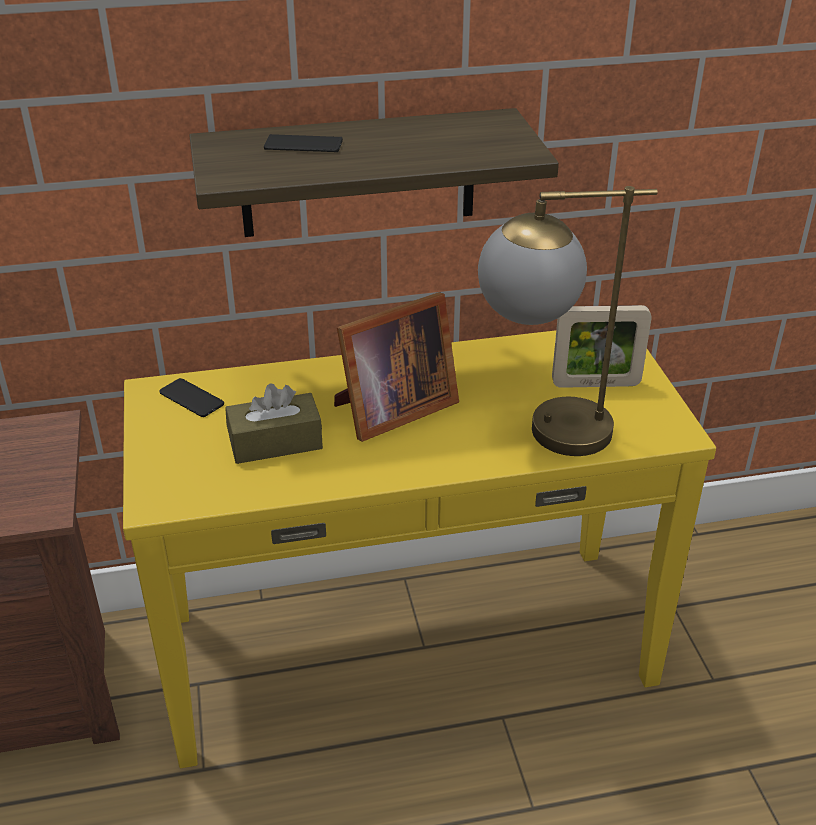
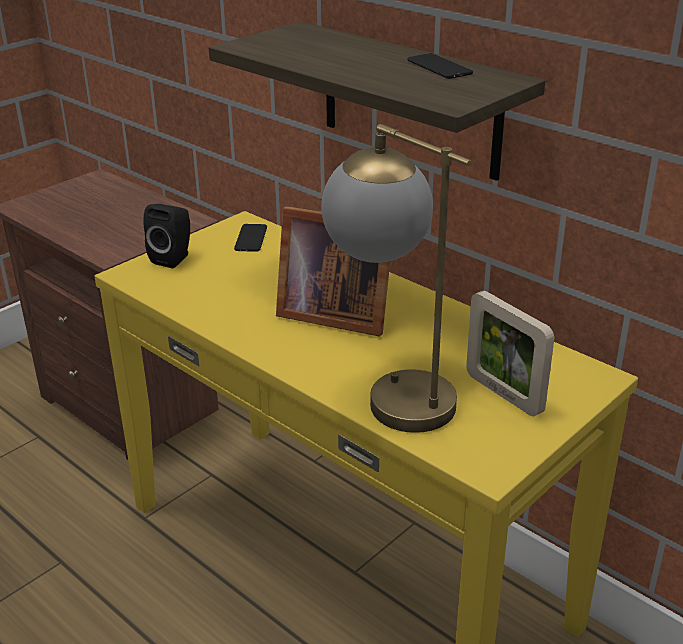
camera: 55 degrees right, 5 degrees down
(164, 460) = (174, 258): none -> black speaker
(275, 442) = (237, 286): brown tissue box -> none
(303, 145) = (334, 46): phone -> phone (439, 67)

